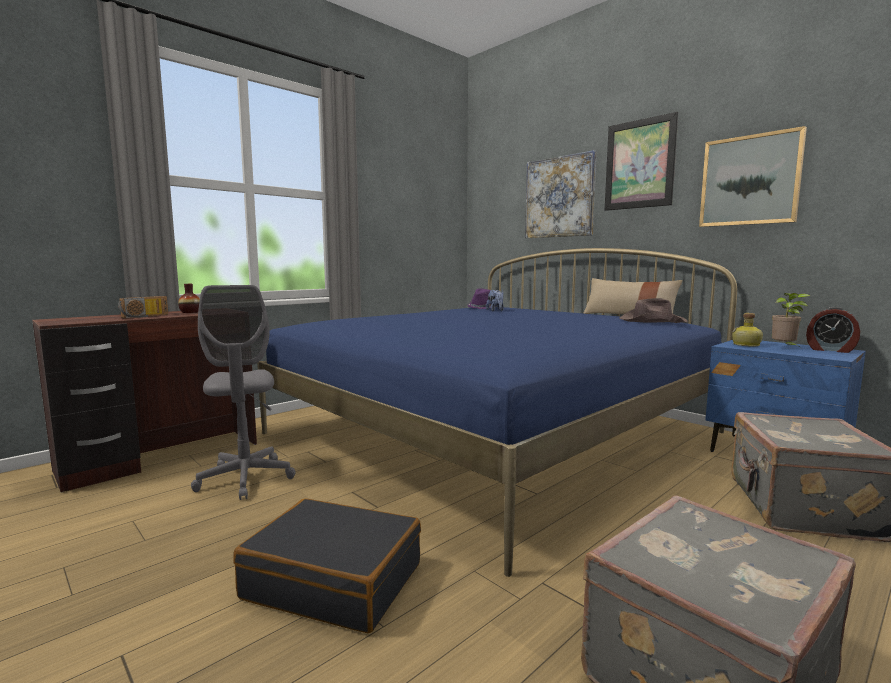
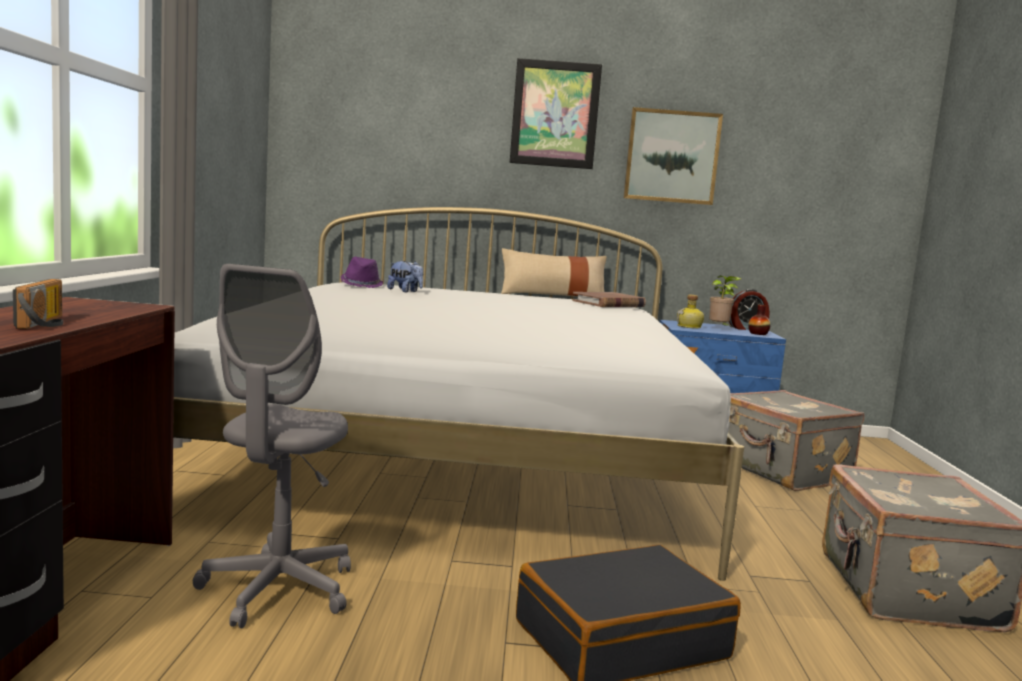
camera: 45 degrees left, 0 degrees up
(190, 312) = (71, 309): vase -> vase (758, 334)
(245, 479) = (278, 590): grey office chair -> grey office chair turned 75 degrees clockwise
(494, 433) = (461, 458): blue bed -> white bed
(559, 197) = (442, 134): picture -> none
(651, 321) = (608, 304): brown hat -> brown book

